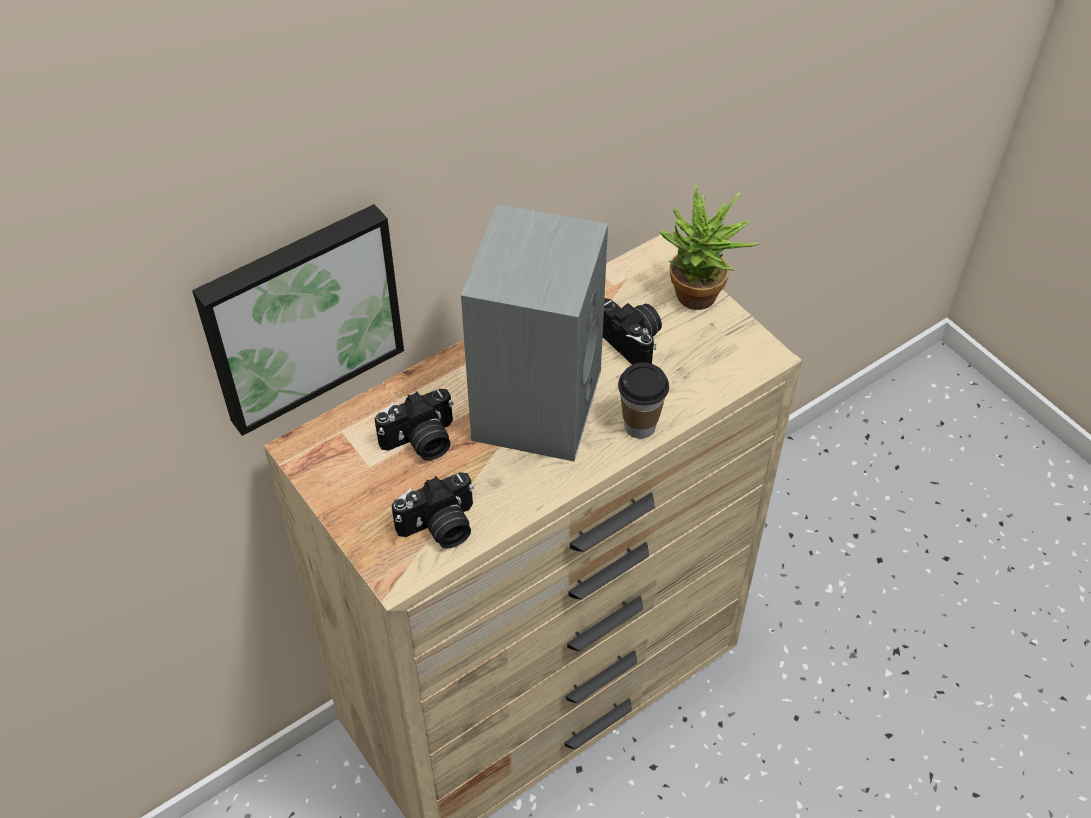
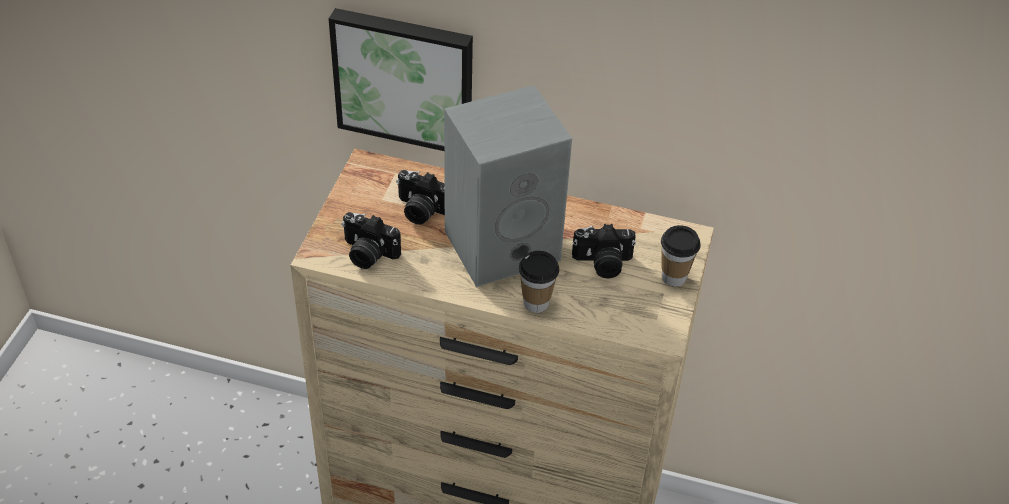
camera: 50 degrees right, 5 degrees down
(634, 342) = (602, 264): camera -> camera turned 75 degrees clockwise
(698, 302) = (674, 277): potted plant -> cup

